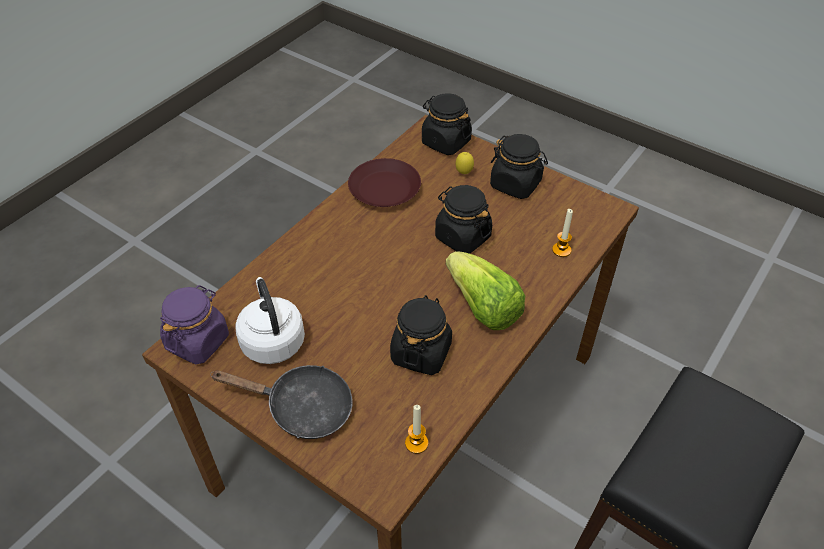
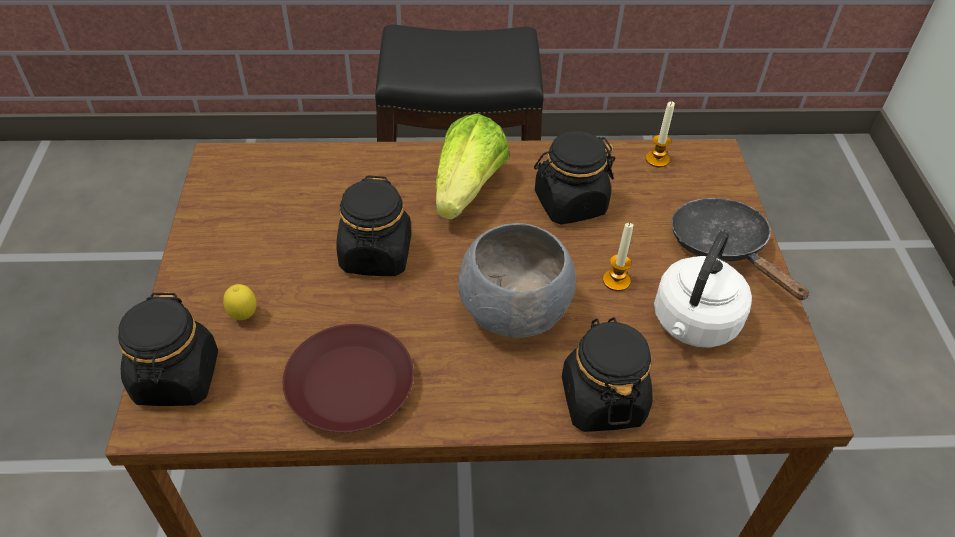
camera: 130 degrees left, 0 degrees up
(198, 341) = (776, 391): purple jar -> none
(366, 271) = (515, 309): none -> grey bowl
(516, 184) = (230, 254): black jar -> black jar (602, 400)
(561, 250) = (325, 170): candle -> candle (616, 281)

